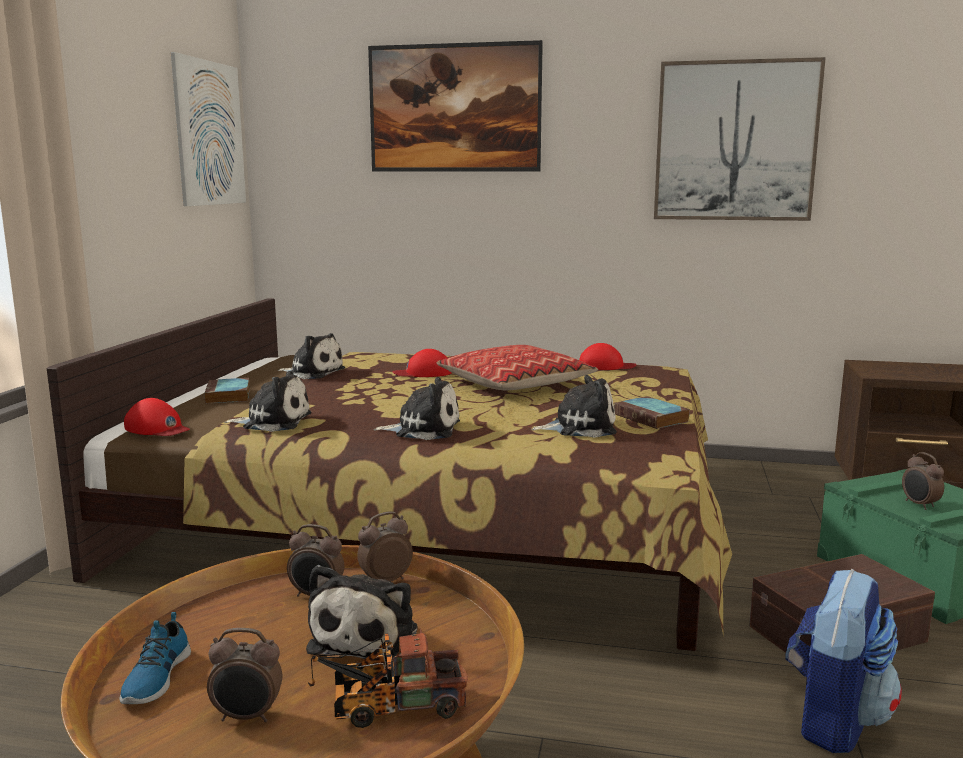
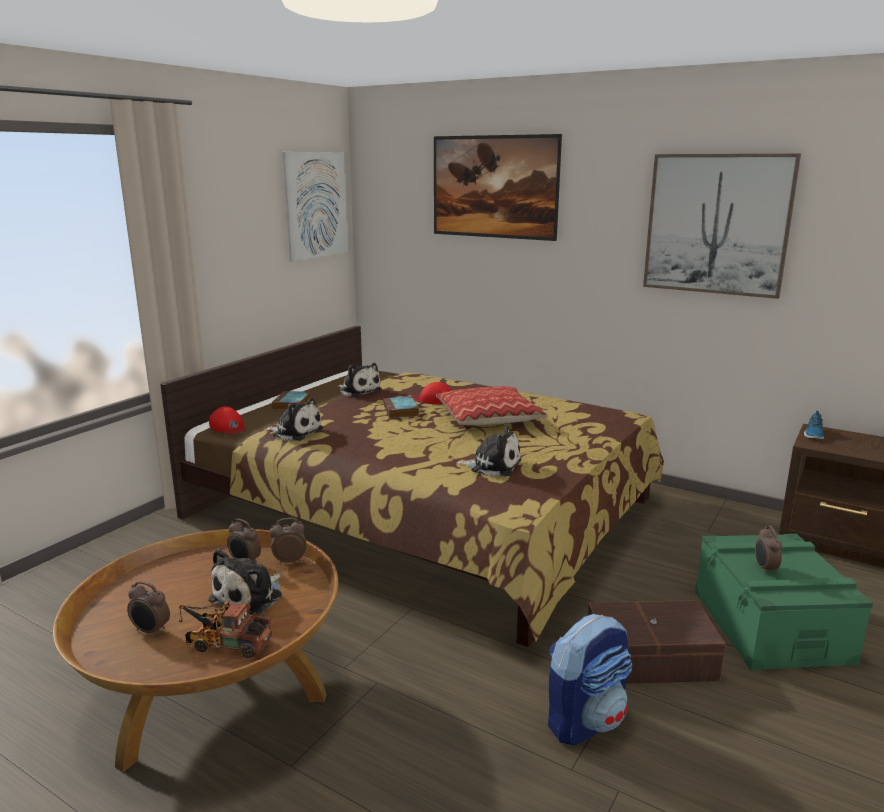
camera: 20 degrees right, 5 degrees up
(155, 678) = (125, 597): shoe -> shoe (813, 434)
(423, 429) = (383, 452): plush toy -> none
(606, 366) = (579, 408): red cap -> none
(652, 418) = (556, 465): book -> book (401, 411)

